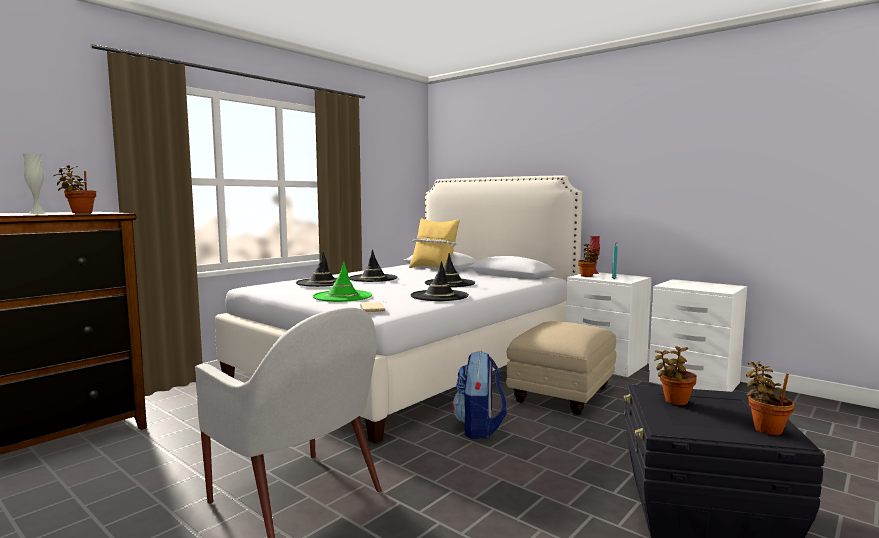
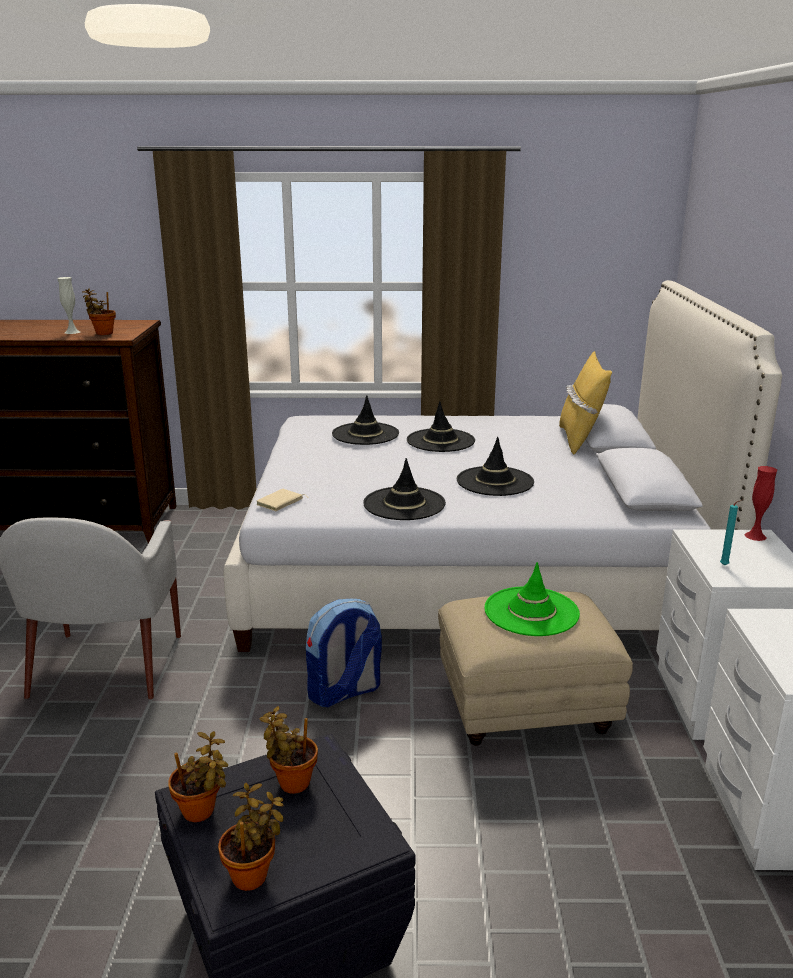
camera: 50 degrees right, 15 degrees up
(342, 296) = (319, 467): green hat -> green hat (531, 612)
(587, 276) = (714, 539): potted plant -> potted plant (202, 811)

